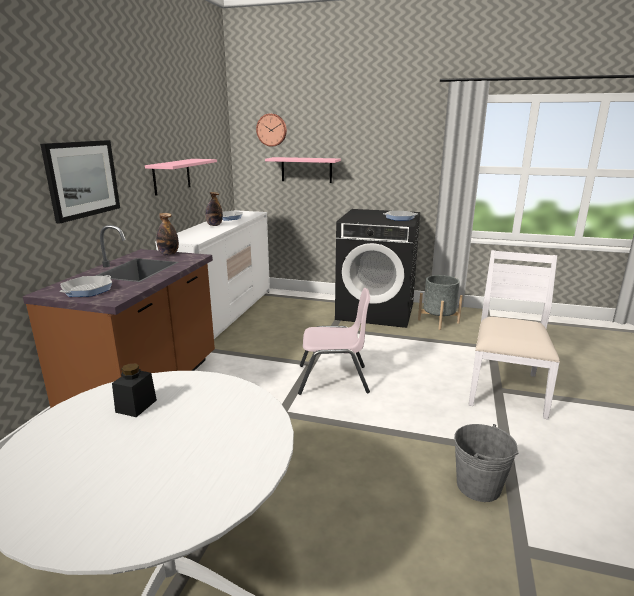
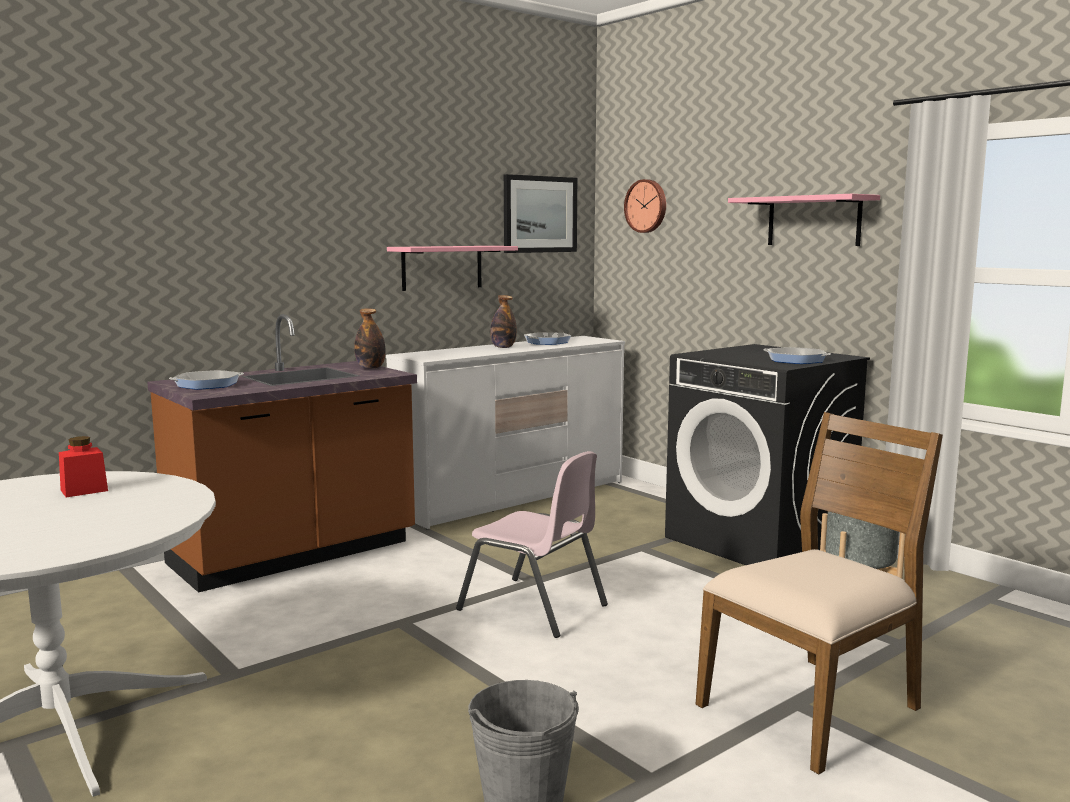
camera: 35 degrees right, 10 degrees down
(82, 179) = (269, 255): picture -> picture (539, 214)
(136, 406) = (84, 490): black jar -> red jar
(306, 170) = (691, 272): pink shelf -> pink shelf (813, 221)
(505, 389) = (813, 707): white chair -> brown chair

